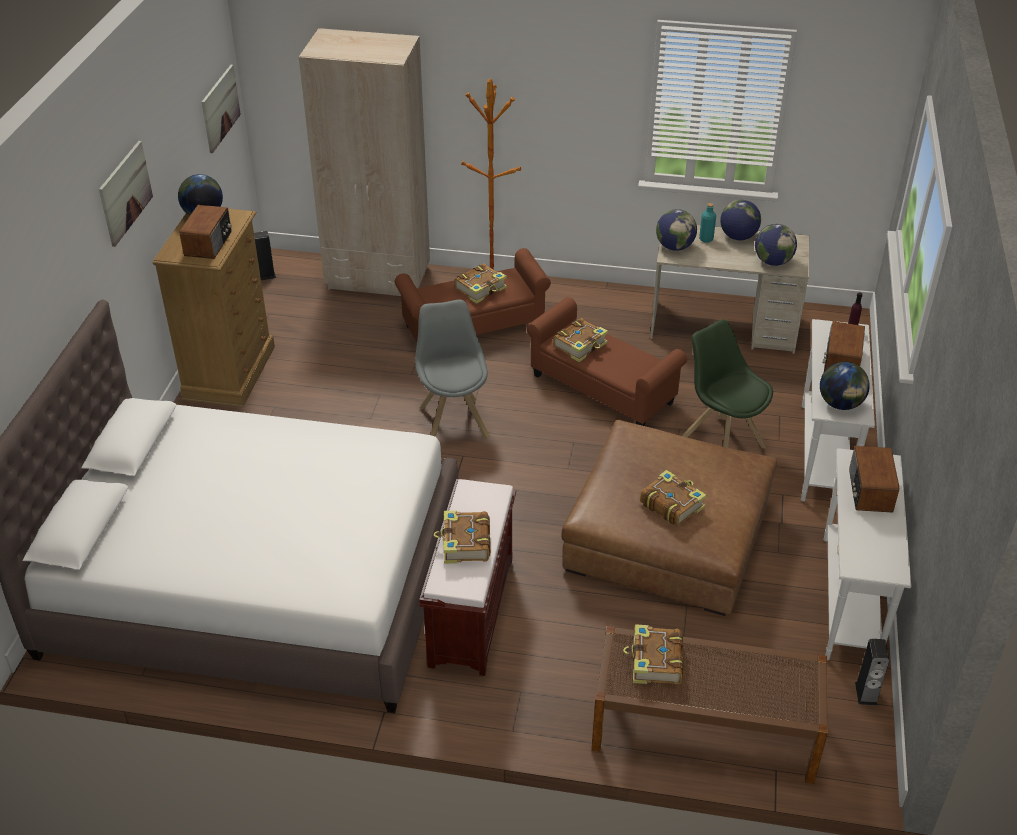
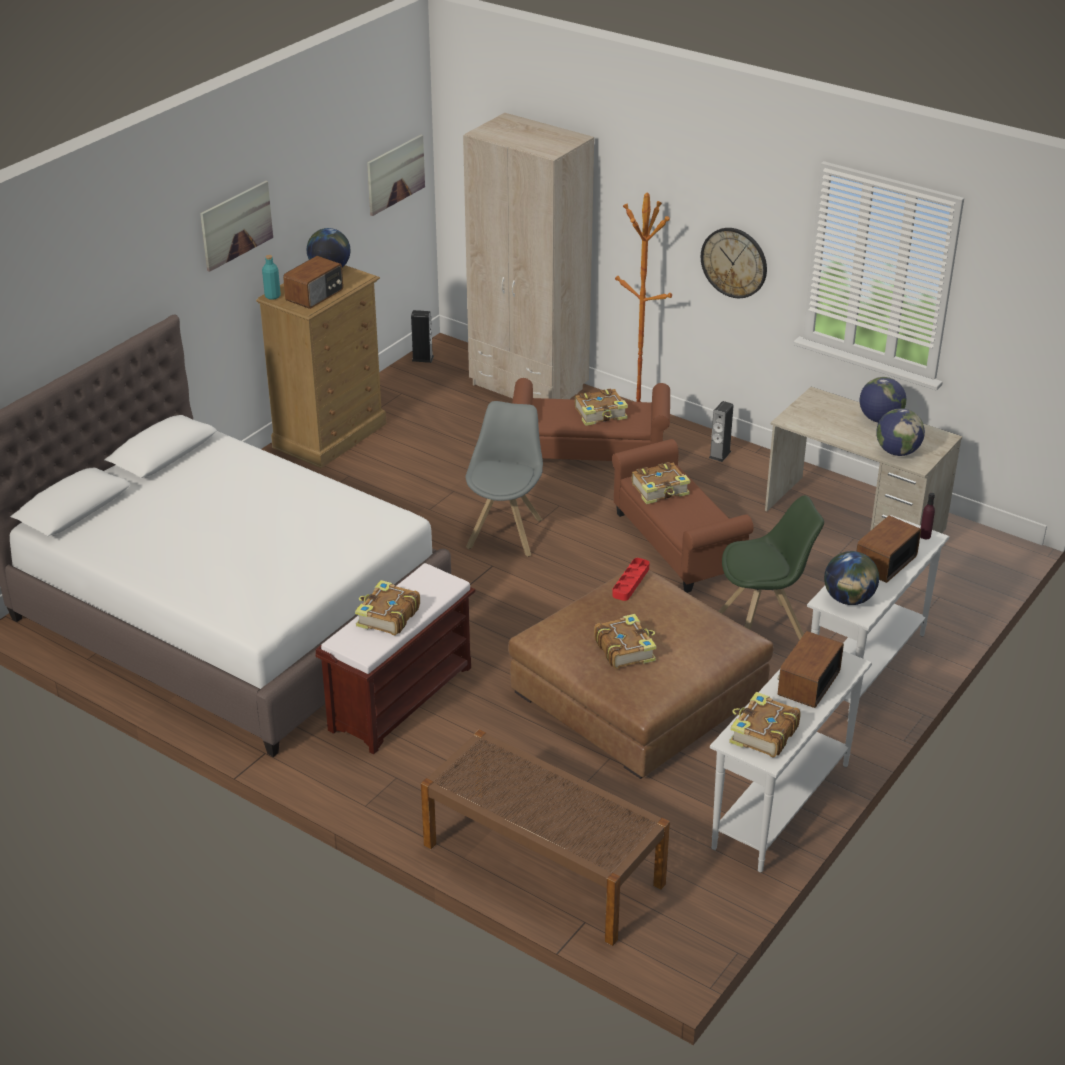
camera: 25 degrees right, 5 degrees down
(572, 127) = (734, 262): none -> wall clock
(629, 439) = (630, 582): none -> red tray
(655, 662) = (499, 772): book -> book (762, 734)
(674, 247) = (801, 413): globe -> none
(706, 239) = (842, 413): turquoise bottle -> turquoise bottle (272, 296)
(721, 443) = (762, 627): green chair -> green chair turned 90 degrees clockwise
(866, 693) = (729, 891): speaker -> speaker (719, 454)

